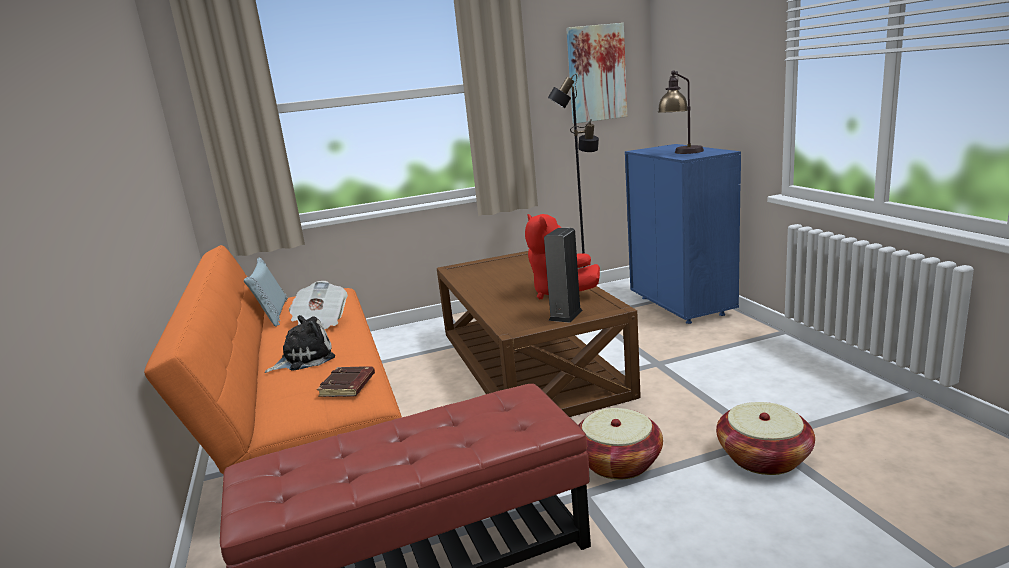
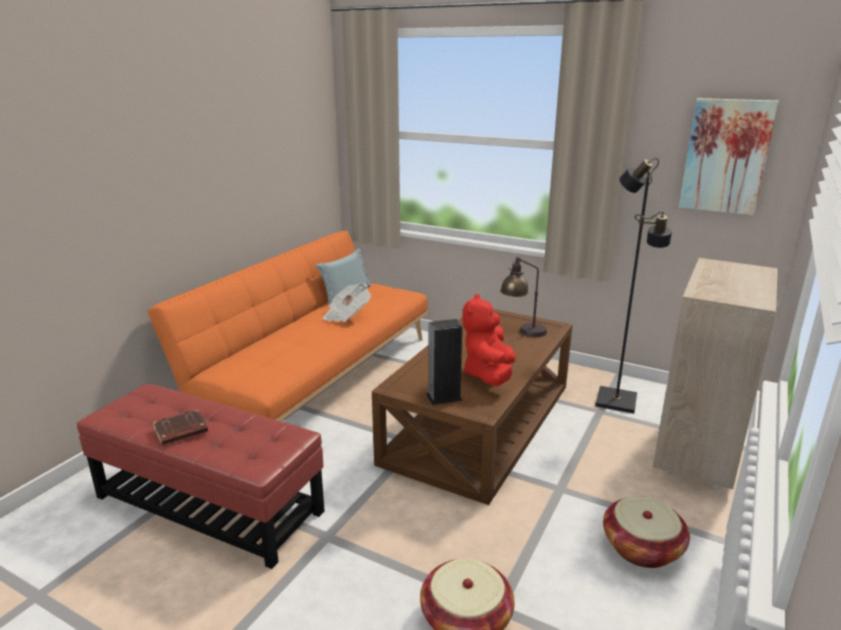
camera: 45 degrees right, 5 degrees up
(304, 359) = (293, 337): plush toy -> none
(348, 386) = (270, 370): brown book -> brown book (180, 432)
(618, 462) = (382, 536): basket -> basket (642, 548)
(681, 153) = (719, 285): table lamp -> table lamp (522, 330)
(682, 306) = (697, 454): blue cabinet -> beige cabinet

